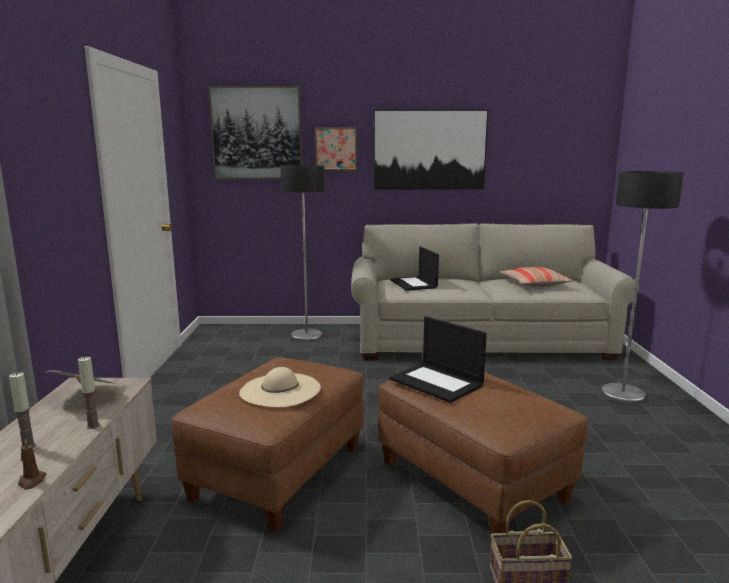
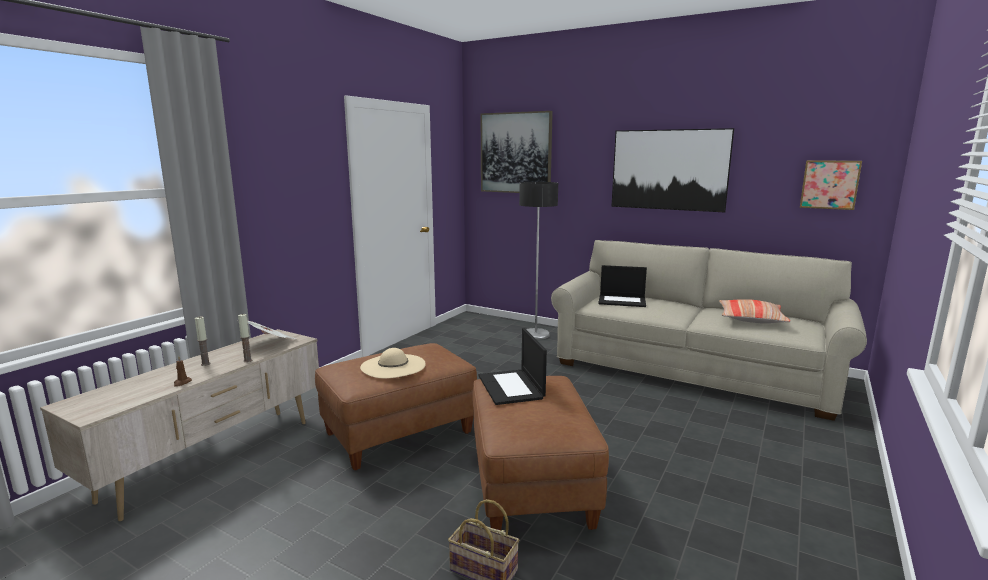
camera: 30 degrees right, 0 degrees up
(336, 149) = (580, 167): picture -> picture (829, 184)
(414, 284) = (622, 301): laptop -> laptop turned 90 degrees counterclockwise
(623, 394) = (791, 456): floor lamp -> none

